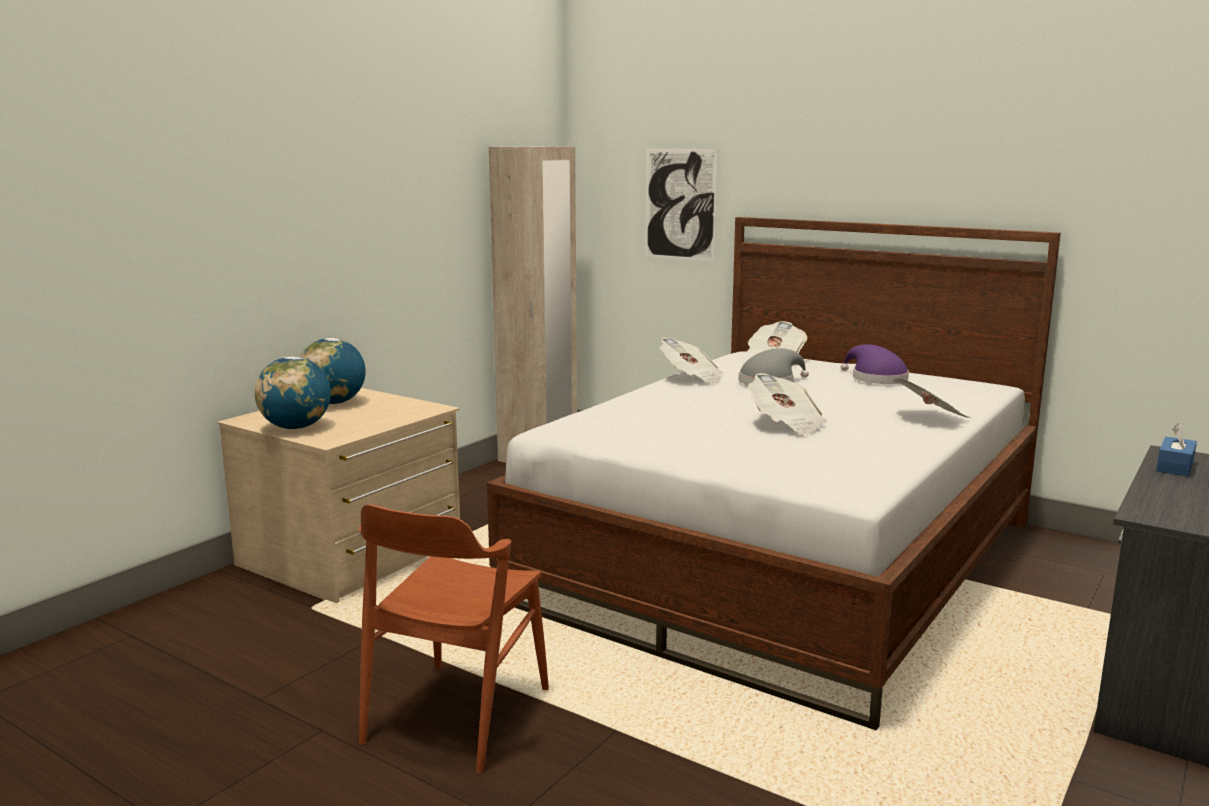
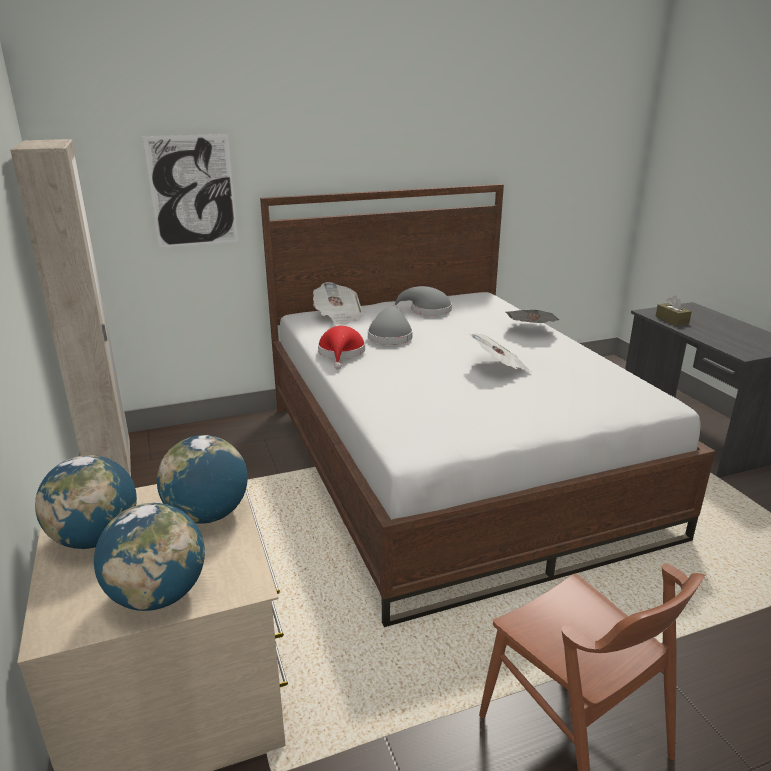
camera: 55 degrees left, 10 degrees up
(391, 415) = (208, 515): none -> globe
(691, 378) = (341, 353): newspaper -> red hat
(875, 379) = (427, 311): purple hat -> grey hat
(1175, 467) = (671, 320): blue tissue box -> brown tissue box

